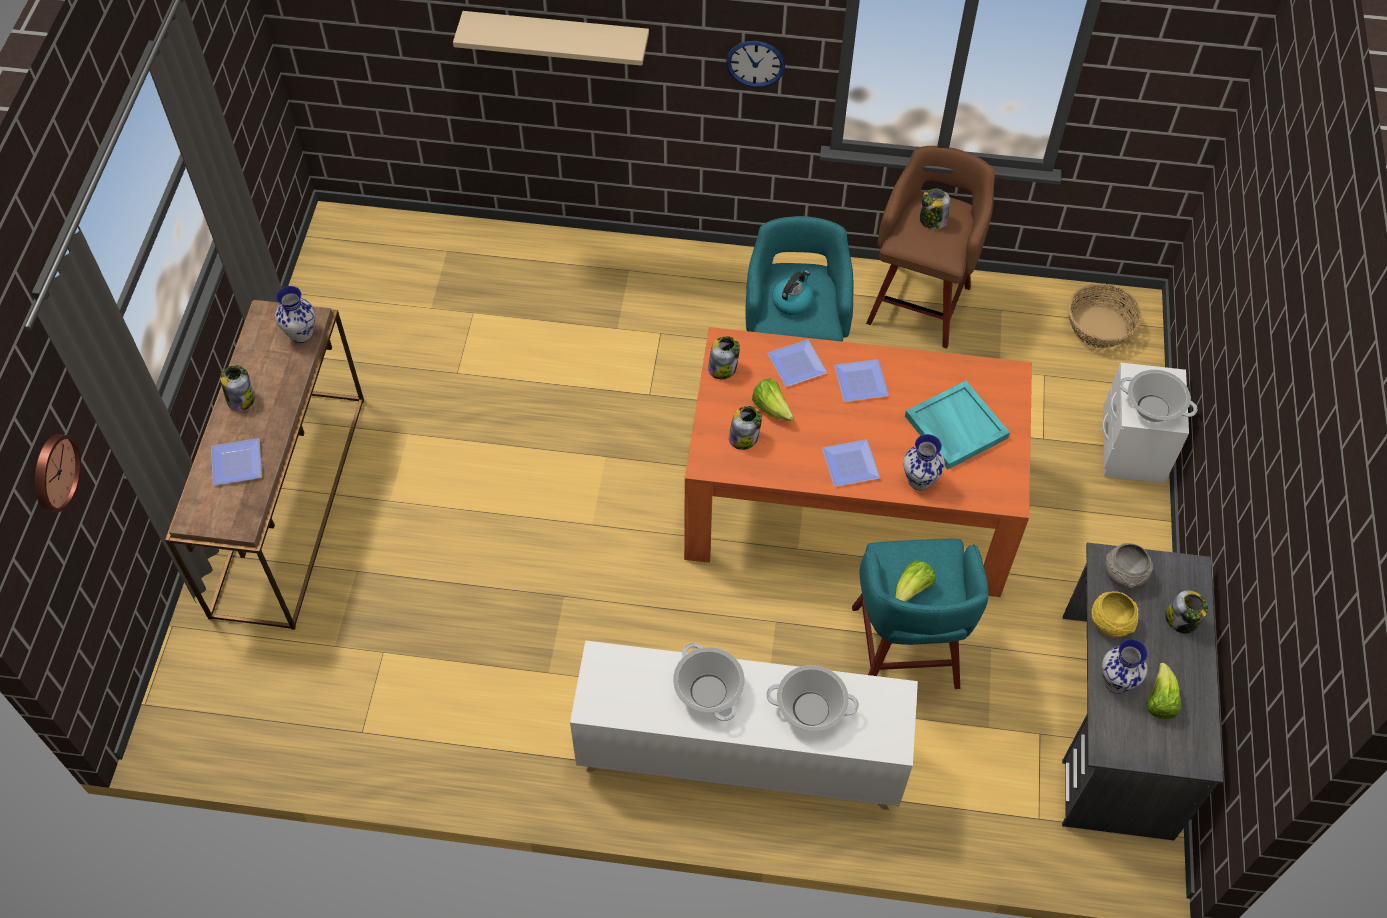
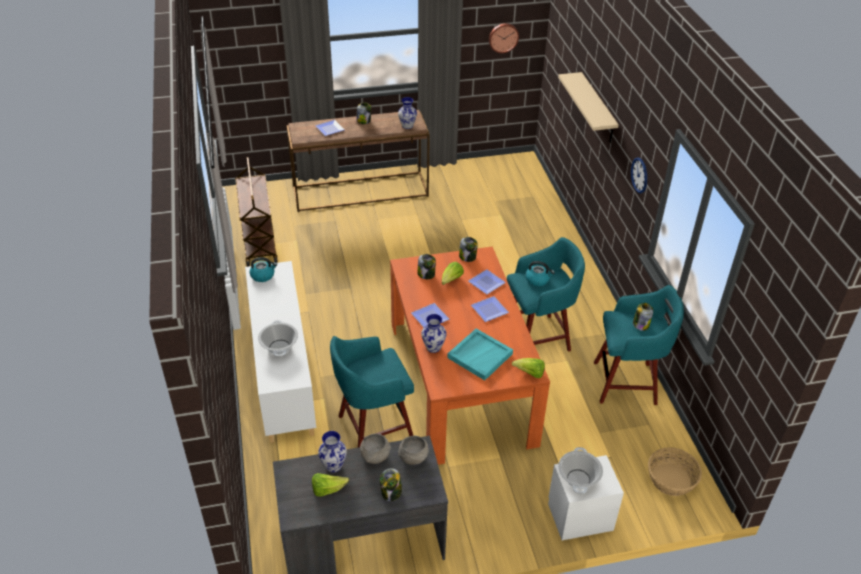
camera: 70 degrees right, 15 degrees down
(53, 472) = (258, 45): wall clock -> wall clock (503, 37)
(356, 721) = (258, 242): none -> brown cart
(609, 696) = (263, 275): none -> kettle
(708, 691) = (277, 307): cooking pot -> none
(911, 590) = (365, 367): lettuce -> lettuce (530, 373)
(920, 302) = (627, 383): brown stool -> turquoise stool
(1110, 622) = (375, 456): yellow bowl -> grey bowl

